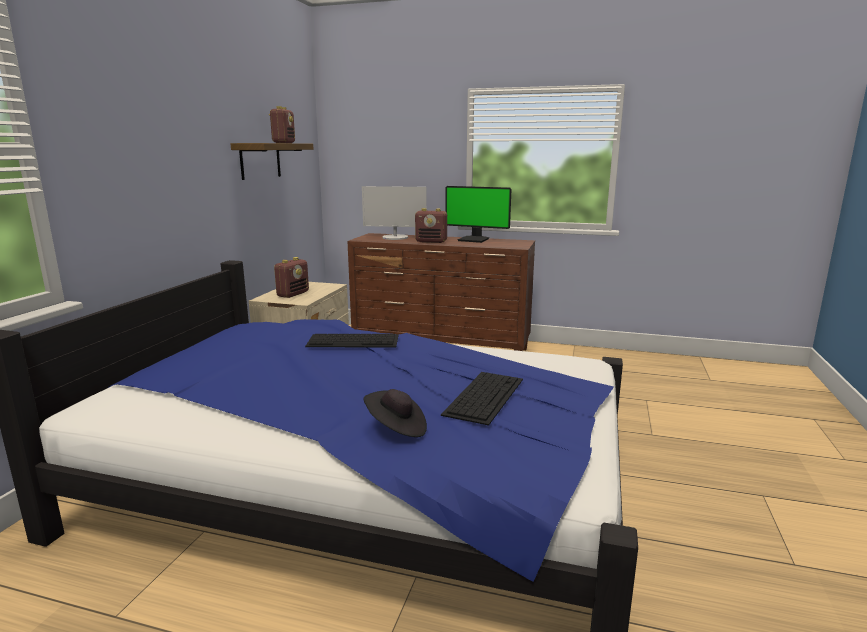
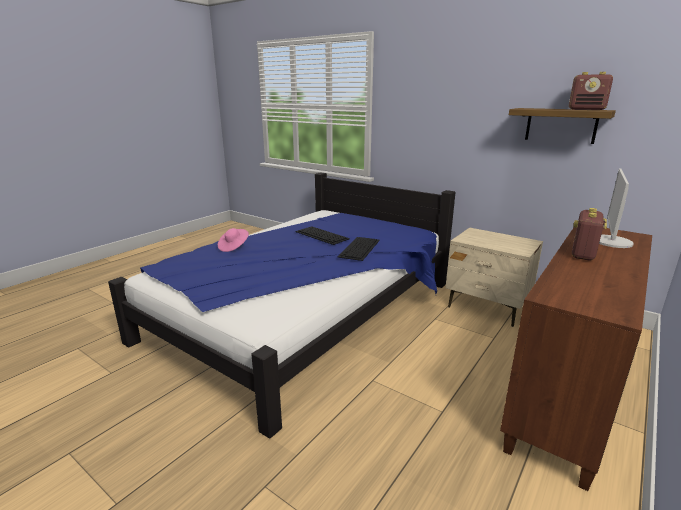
camera: 110 degrees right, 5 degrees up
(293, 294) = (487, 238): radio -> none
(396, 428) = (233, 247): black hat -> pink hat
(474, 239) = (617, 281): monitor -> none
(484, 395) = (238, 267): keyboard -> keyboard (322, 235)

